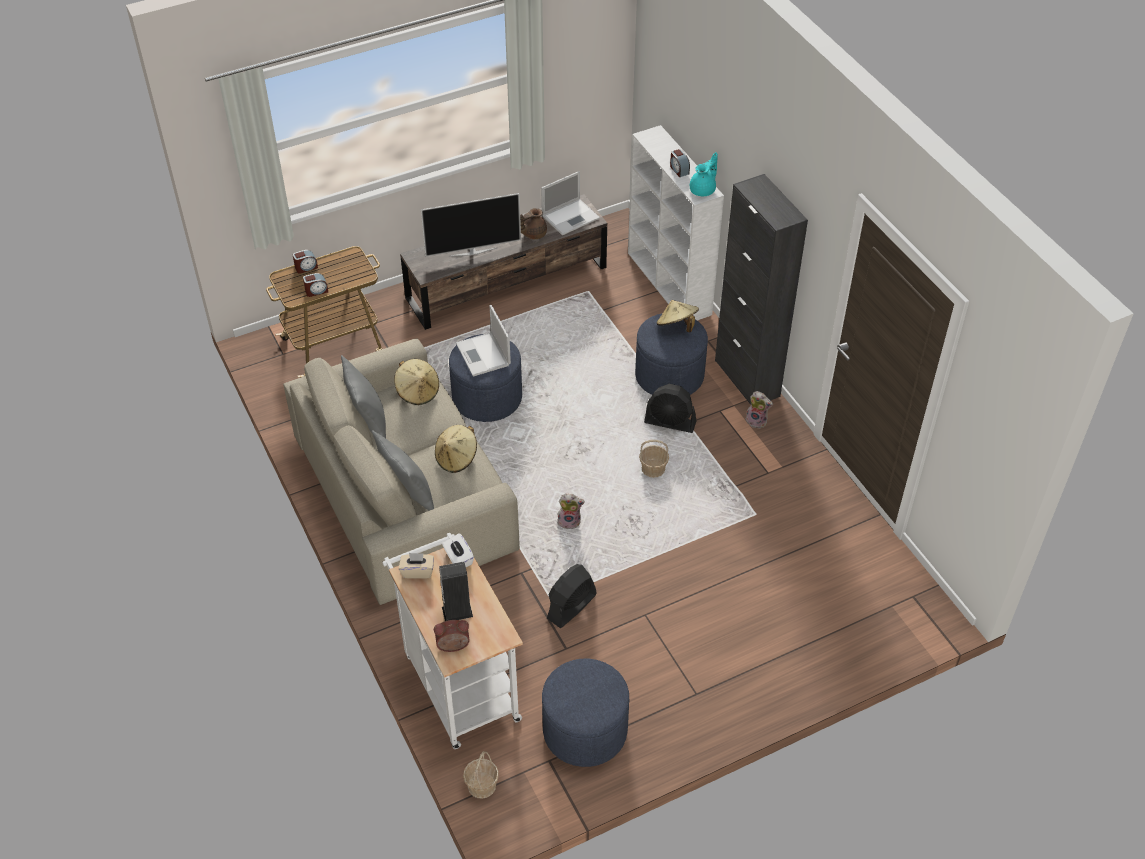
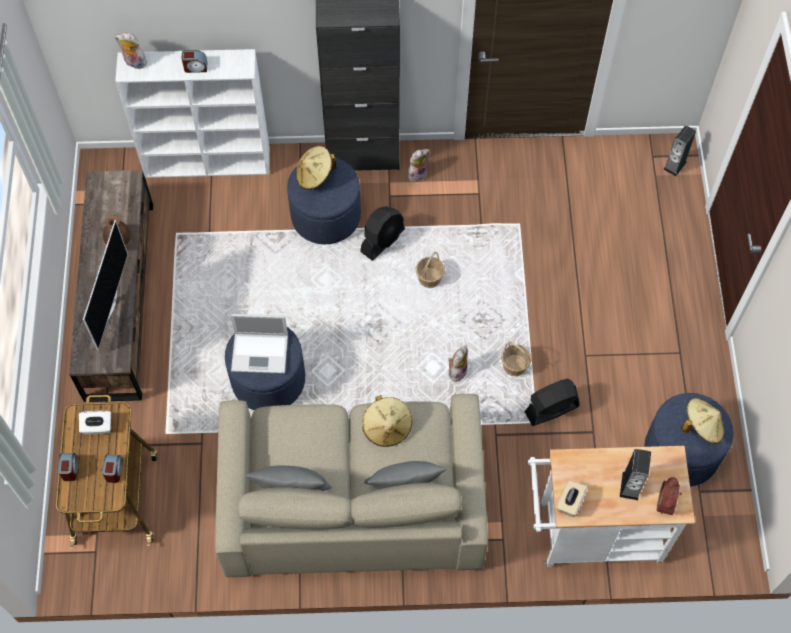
camera: 65 degrees left, 15 degrees up
(417, 392) = (281, 430): beige hat -> beige hat (701, 426)
(458, 559) = (570, 462): white tissue box -> white tissue box (97, 427)
(481, 785) = (703, 554): basket -> basket (514, 366)
(571, 216) = (113, 196): laptop -> none
(571, 606) = (551, 409): black fan -> black fan turned 90 degrees clockwise
(657, 136) = (134, 63): none -> plush toy
(703, 190) = (237, 61): turquoise teapot -> none
(916, 619) = (675, 165): none -> speaker

